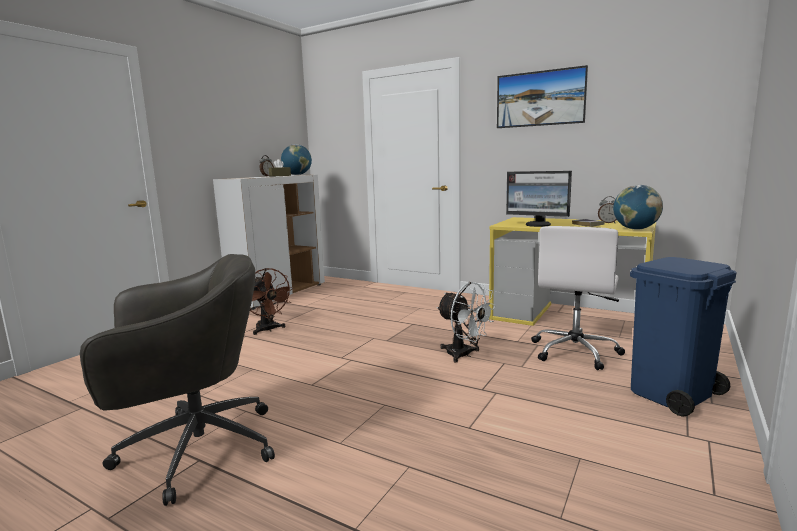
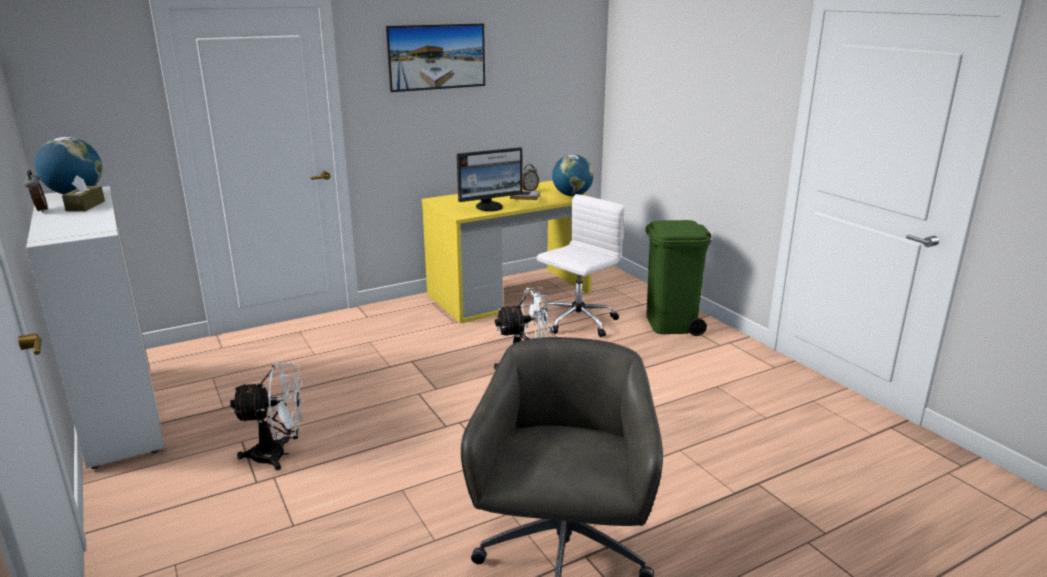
camera: 60 degrees left, 10 degrees up
(268, 330) = (278, 455): brown fan -> white fan
(575, 352) = (576, 321): white office chair -> white office chair turned 105 degrees counterclockwise
(671, 394) = (671, 324): blue trash can -> green trash can

